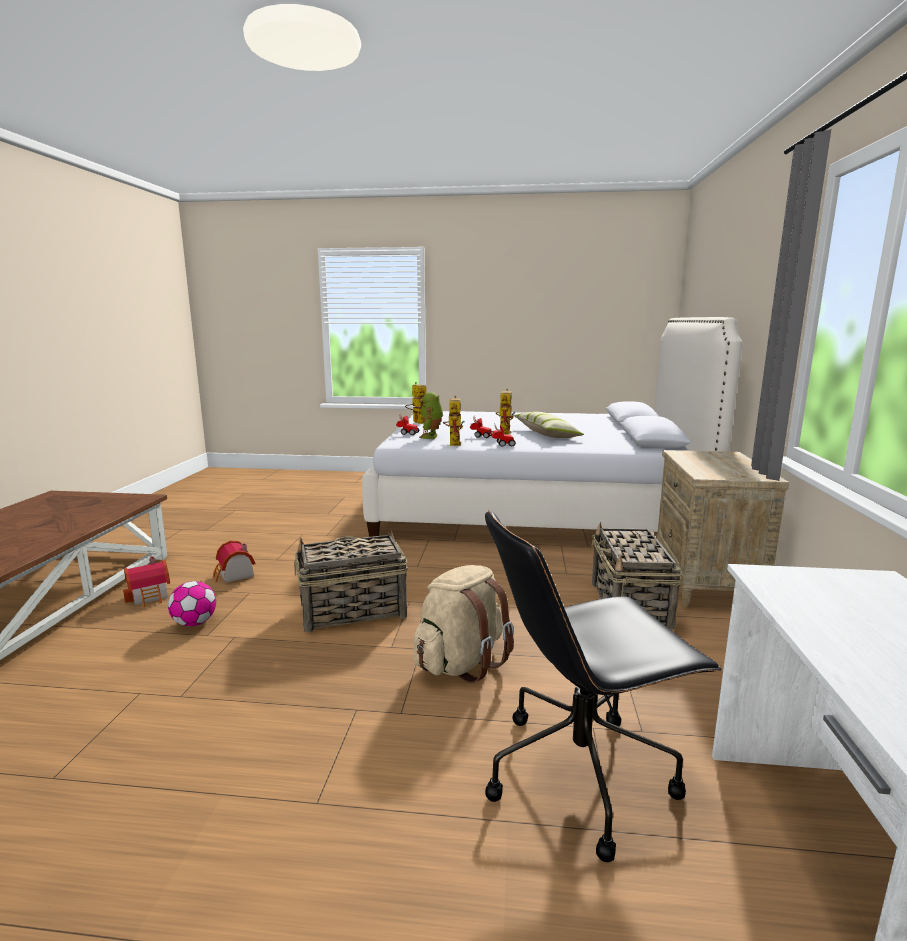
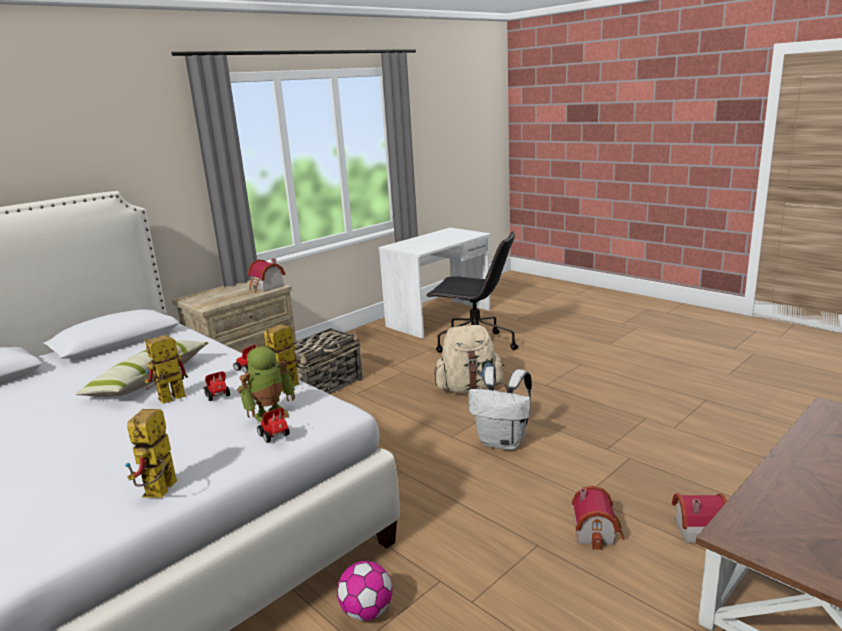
camera: 140 degrees left, 5 degrees up
(194, 623) = (641, 473): football -> football (367, 612)
(351, 611) = (503, 442): basket -> white backpack
(709, 472) = (266, 287): none -> toy house

